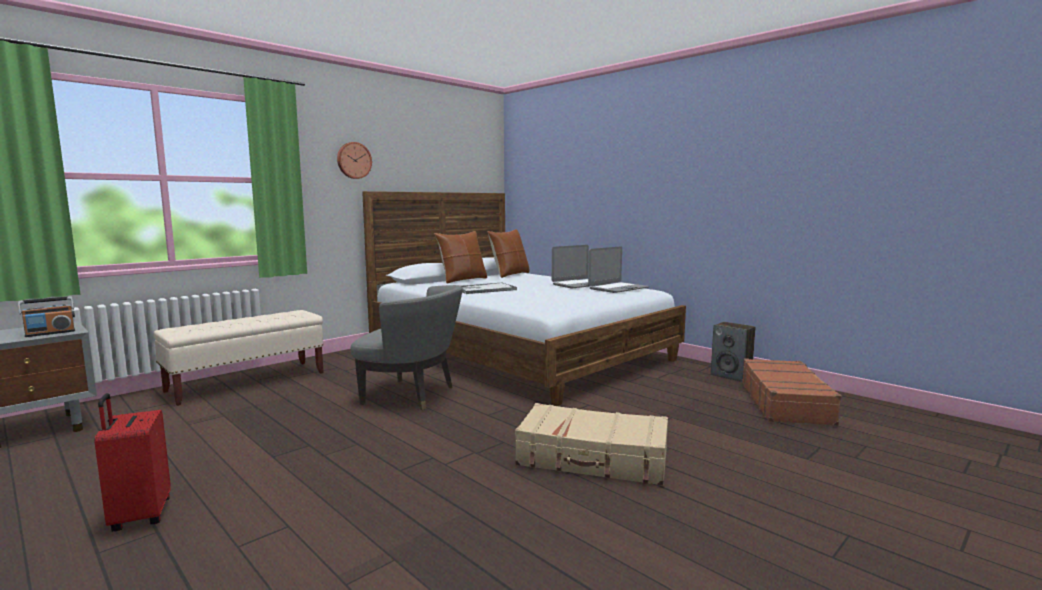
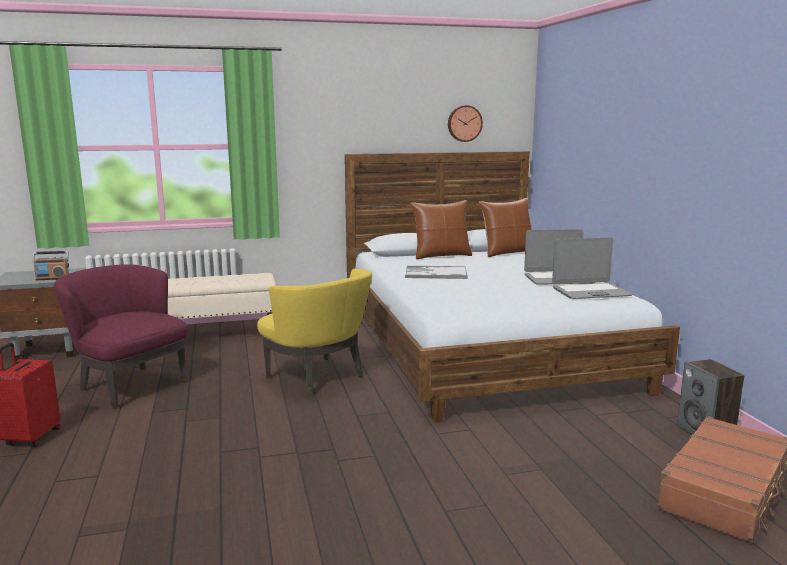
camera: 30 degrees right, 5 degrees up
(208, 440) = (129, 385): none -> purple armchair
(353, 160) = (337, 122): wall clock -> wall clock (464, 123)
(412, 395) = (318, 378): grey armchair -> yellow armchair
(593, 459) = (390, 492): beige suitcase -> none

